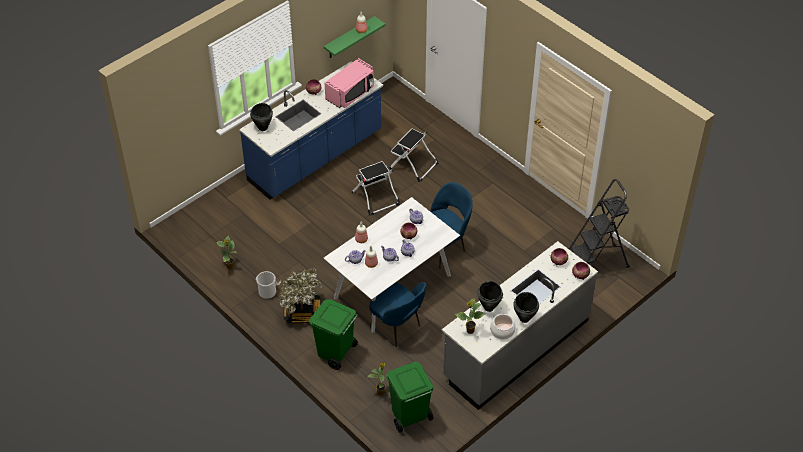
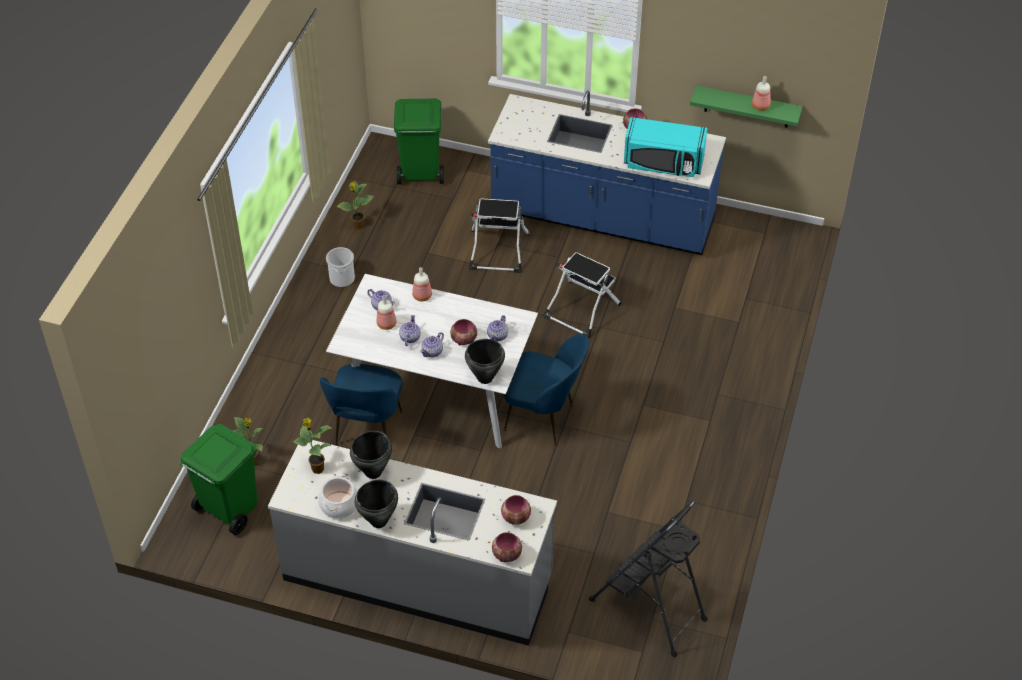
camera: 60 degrees right, 0 degrees up
(262, 128) = (529, 112): black cooking pot -> black cooking pot (484, 378)
(302, 312) = (332, 325): potted plant -> none
(335, 353) = (286, 388): green trash can -> green trash can (420, 174)
(351, 93) = (663, 163): pink microwave -> turquoise microwave
(413, 164) = (672, 319): step ladder -> step ladder (498, 249)

